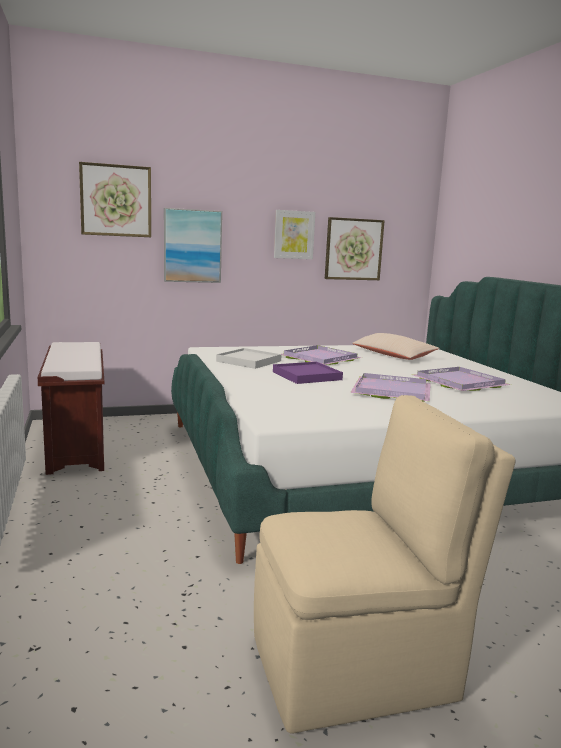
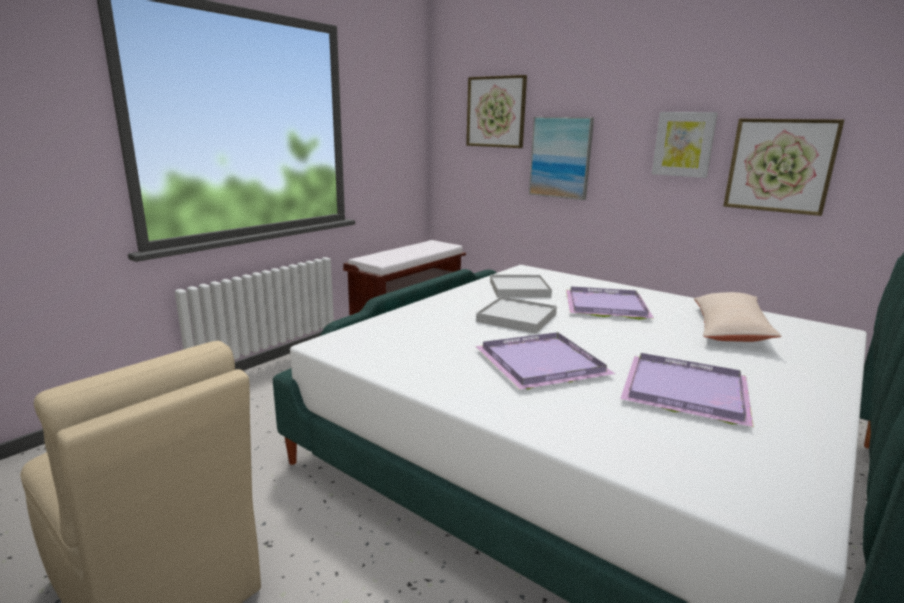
camera: 55 degrees right, 5 degrees up
(306, 376) = (516, 318): purple tray -> white tray

